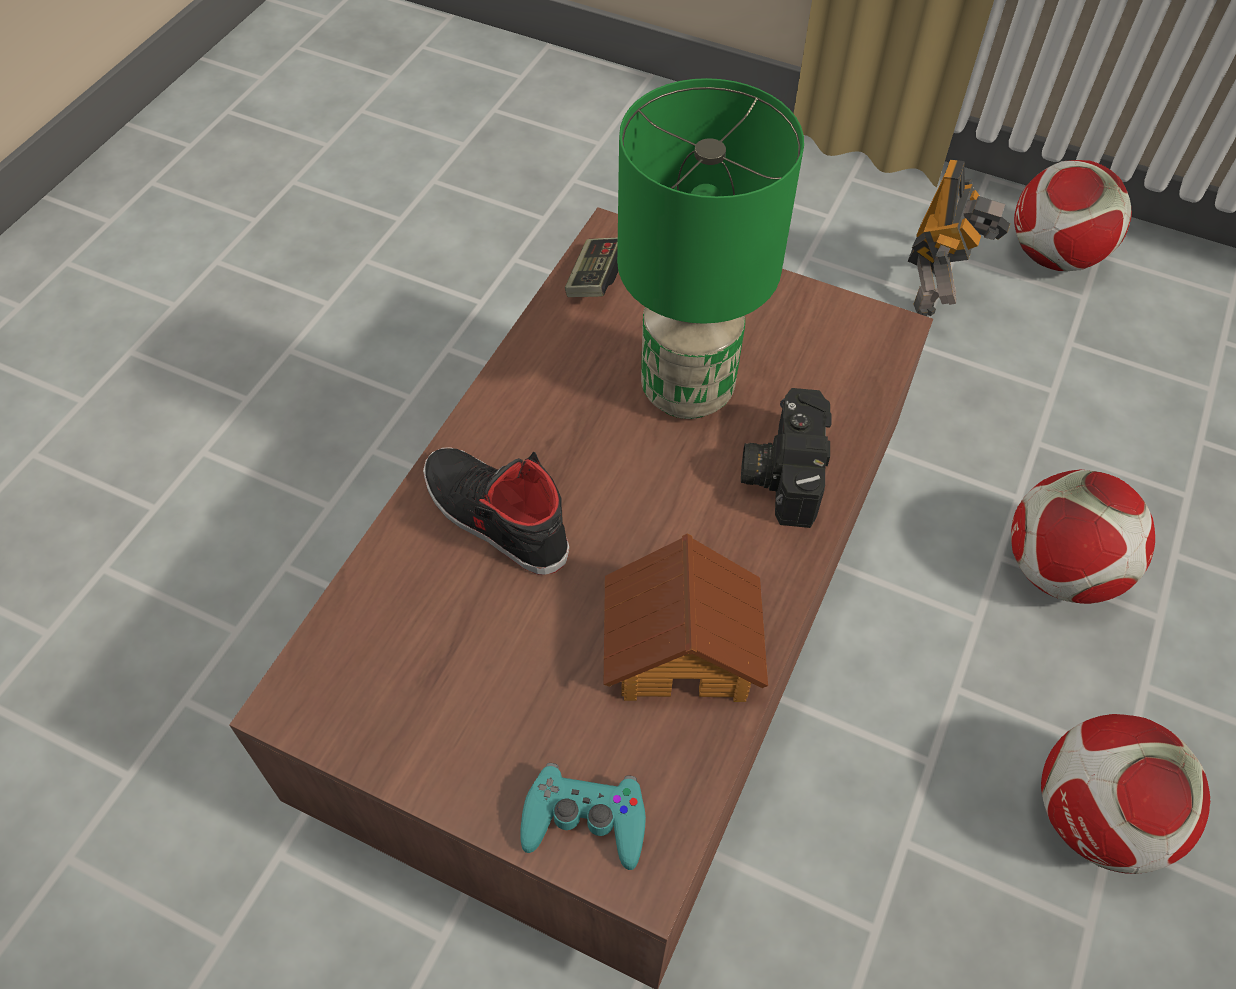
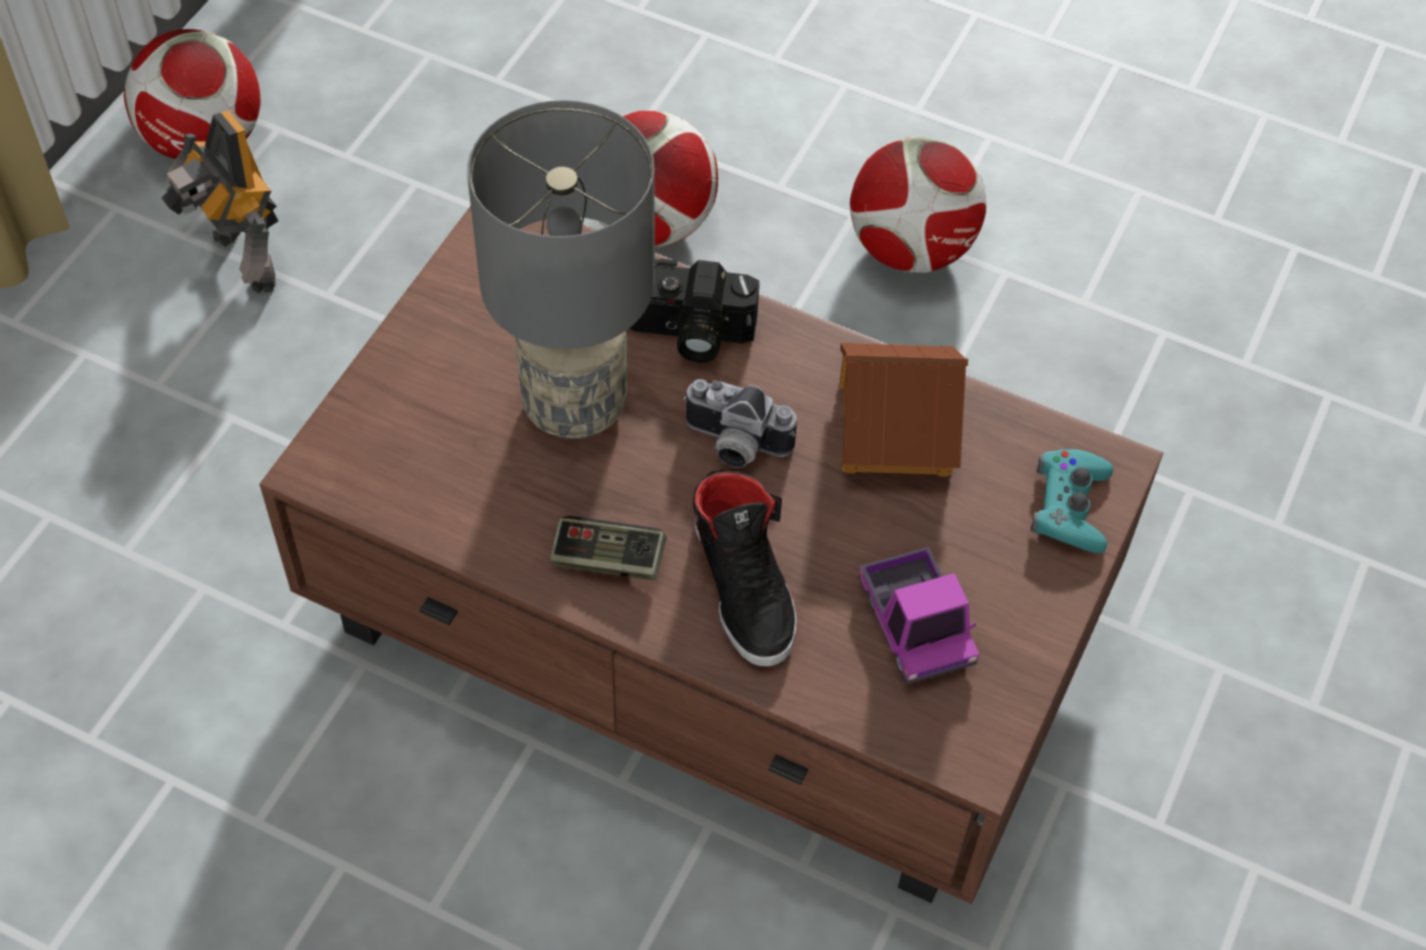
camera: 90 degrees left, 0 degrees up
(443, 657) = (915, 625): none -> toy truck
(493, 517) = (745, 585): black shoe -> black shoe turned 60 degrees counterclockwise
(594, 279) = (391, 488): game controller -> game controller (608, 560)
(649, 509) = (733, 446): none -> camera
(687, 388) = (572, 405): green table lamp -> grey table lamp
(935, 290) = (241, 263): toy robot -> toy robot turned 150 degrees counterclockwise

